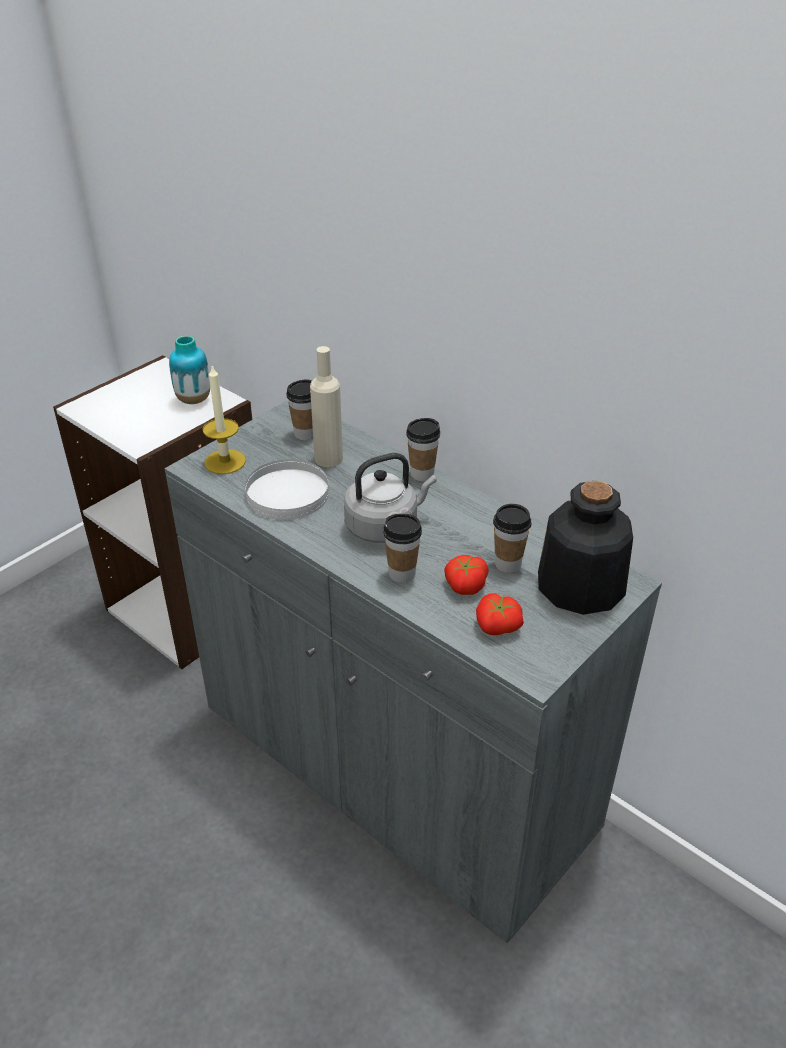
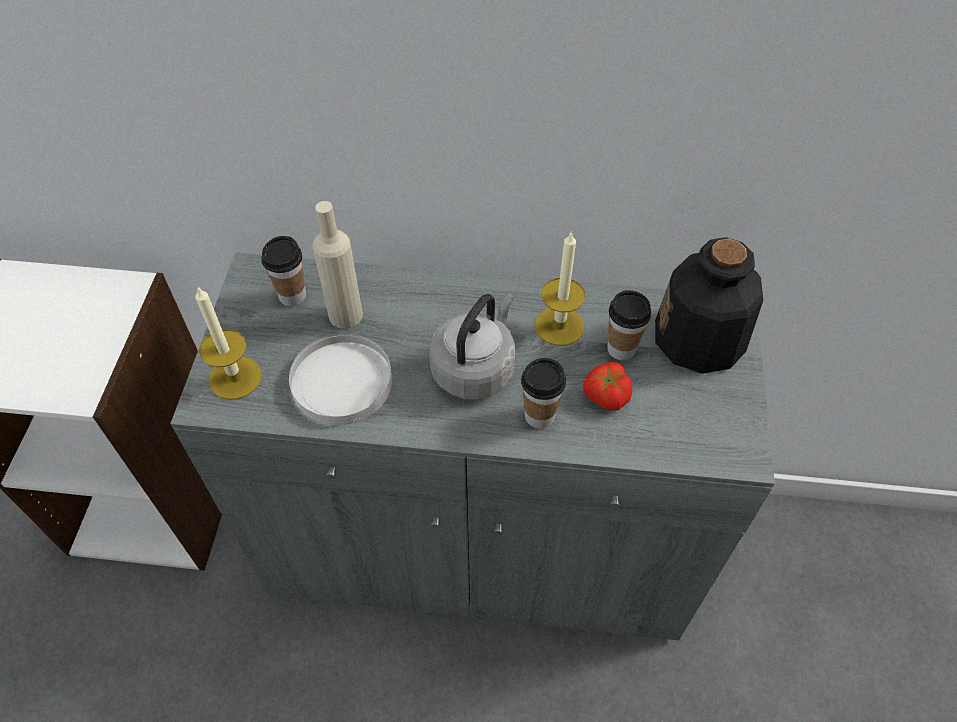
camera: 35 degrees left, 15 degrees up
(193, 400) = (92, 302): vase -> none
(422, 474) = (456, 286): cup -> none
(474, 529) = (559, 326): none -> candle
(497, 626) = (671, 425): tomato -> none

